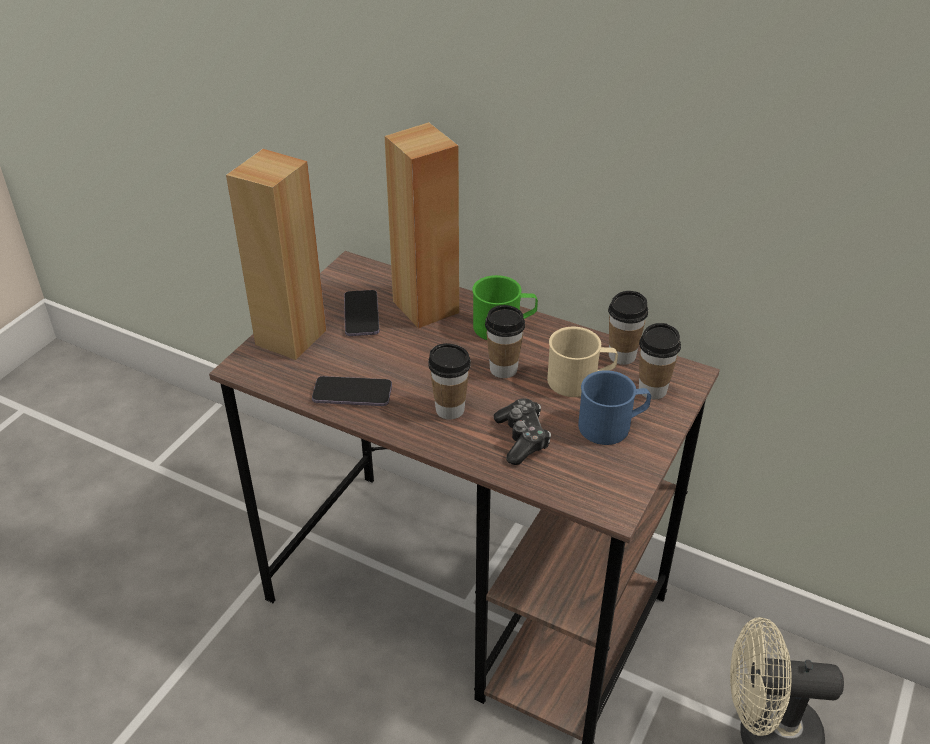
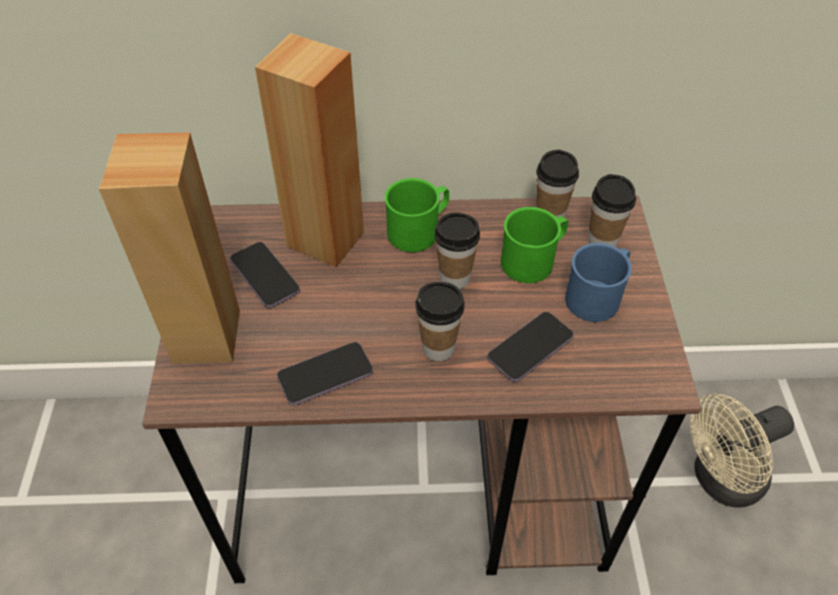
camera: 30 degrees left, 10 degrees up
(522, 438) = (530, 348): game controller -> phone
(580, 381) = (533, 260): beige mug -> green mug

